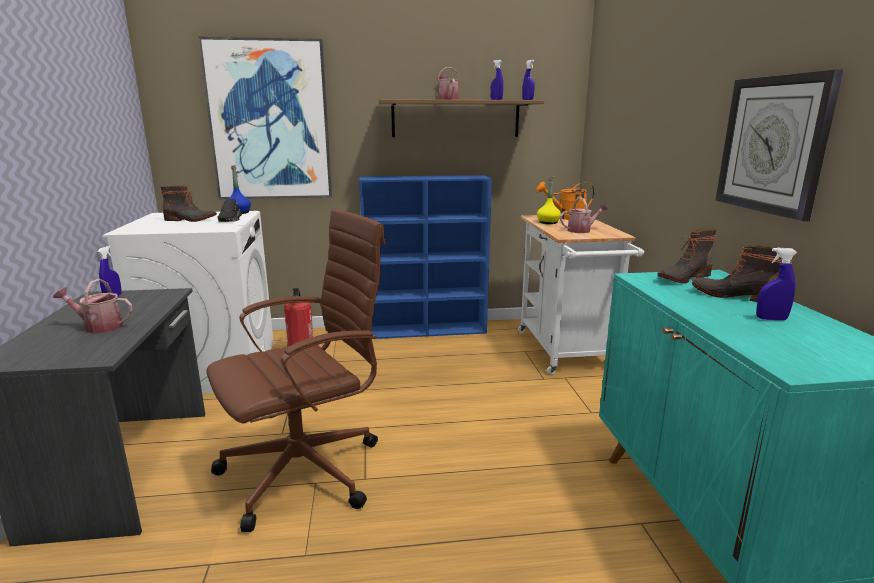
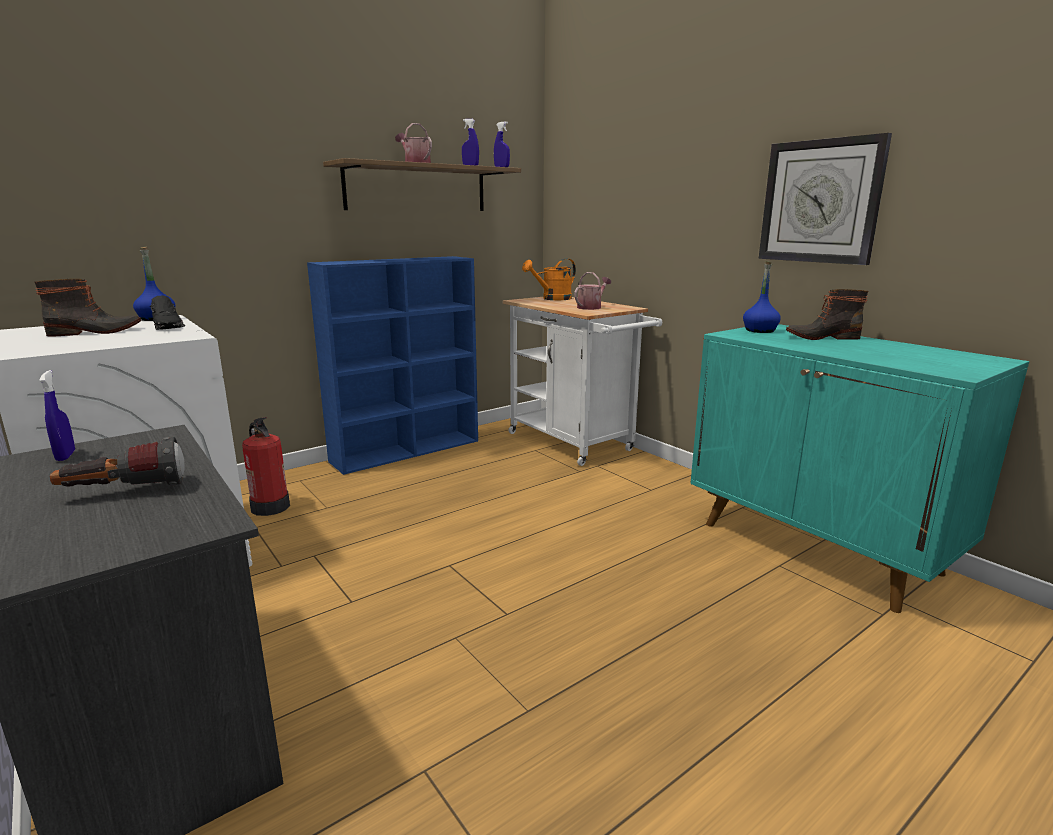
camera: 30 degrees left, 0 degrees up
(99, 326) = (125, 492): watering can -> flashlight
(270, 121) = (170, 185): picture -> none
(307, 471) = (431, 629): brown office chair -> none
(548, 222) = (544, 303): yellow bottle -> none
(682, 277) = (760, 330): boot -> blue bottle
(771, 319) = (876, 348): blue spray bottle -> none

